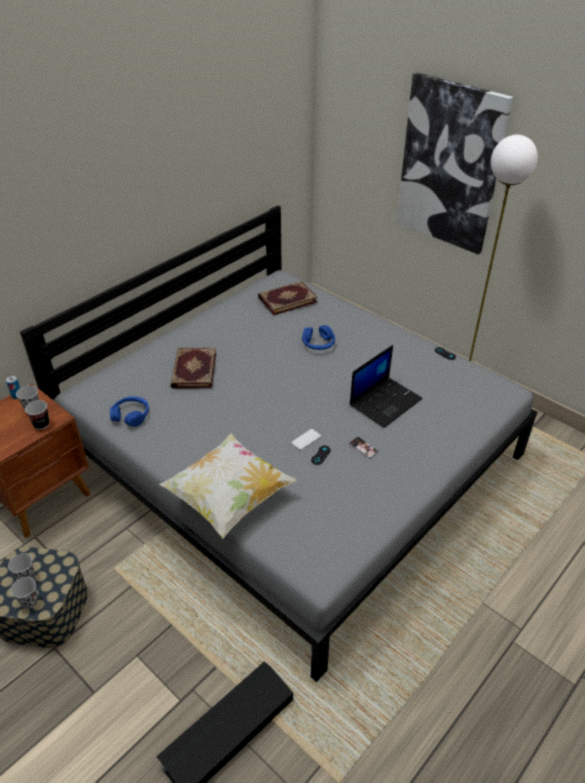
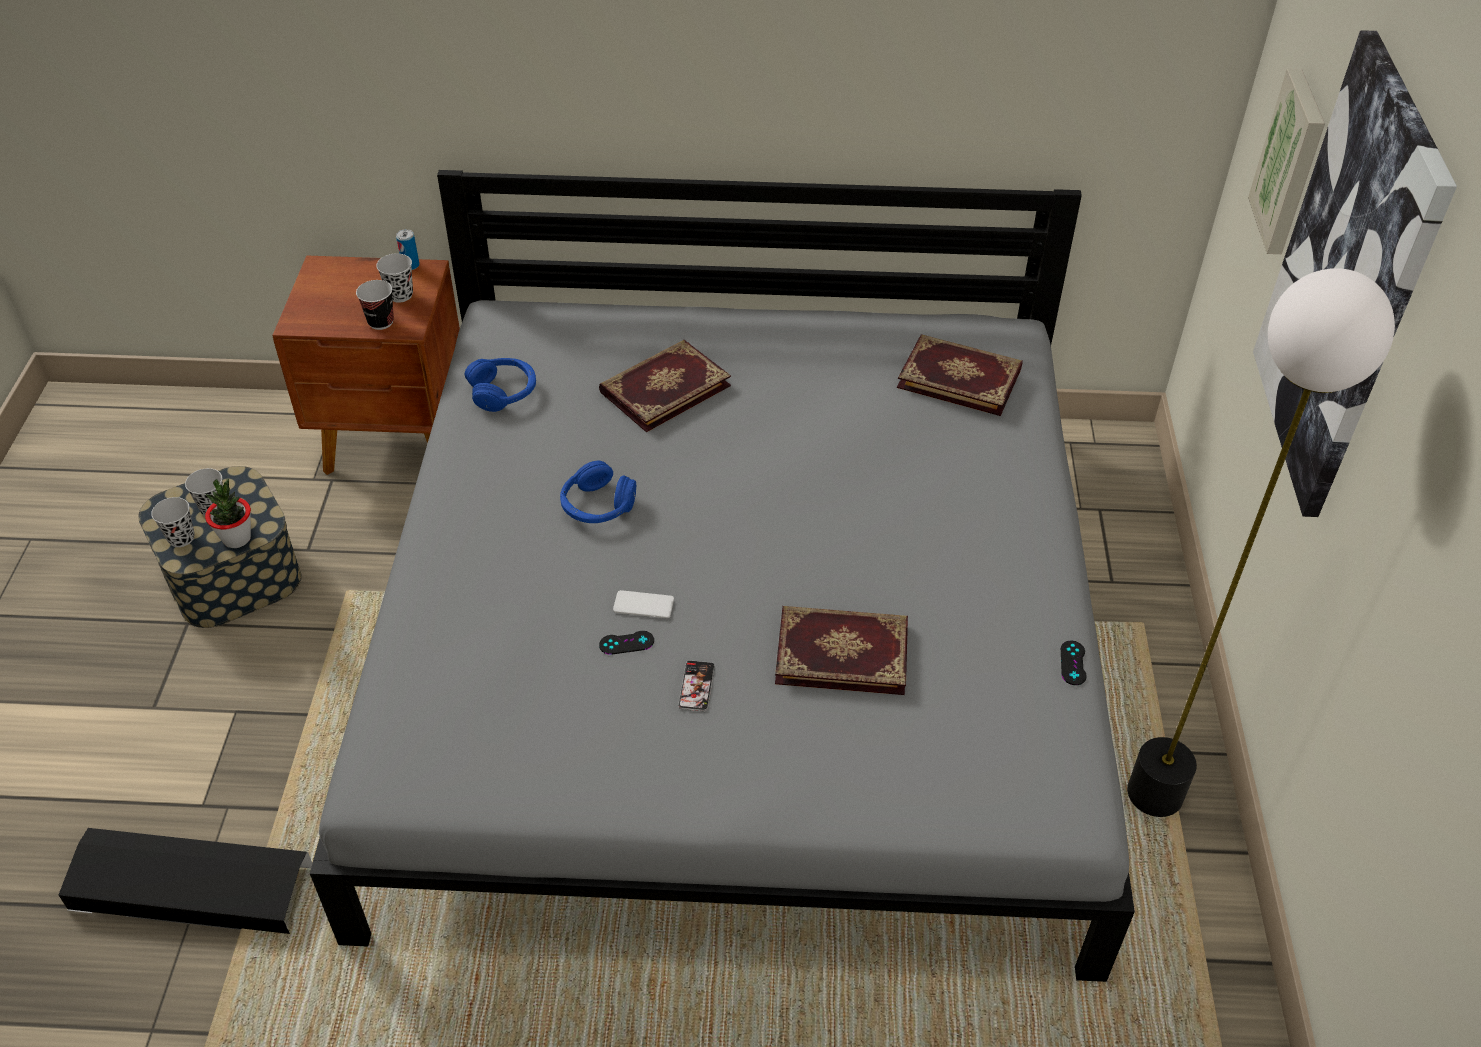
camera: 50 degrees right, 5 degrees up
(60, 578) = (237, 538): none -> potted plant
(229, 498) = (439, 594): pillow -> none
(318, 344) = (889, 483): blue headphones -> blue headphones (597, 506)
(374, 146) = (1291, 162): none -> picture
(385, 401) = (842, 651): laptop -> book

